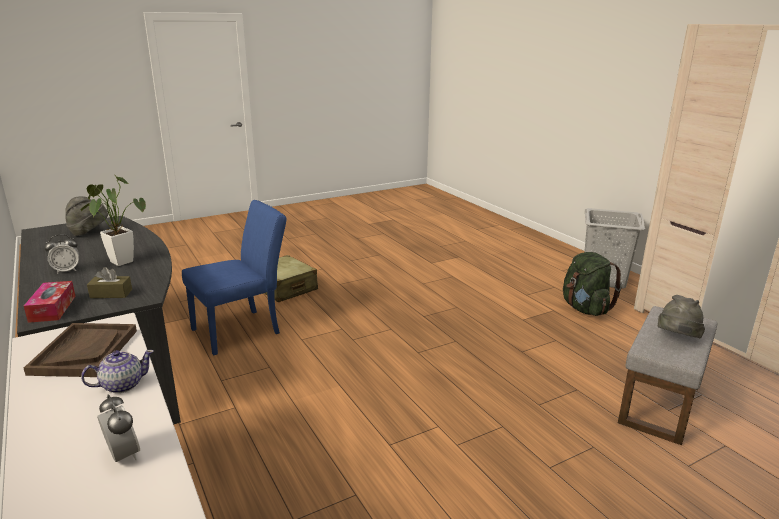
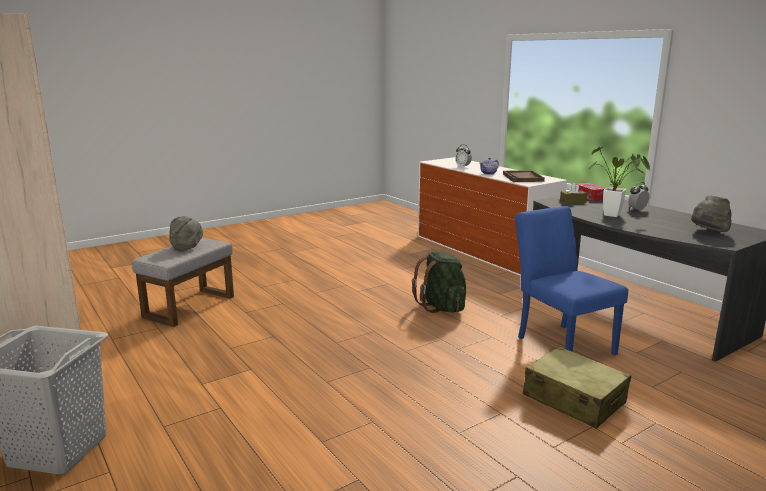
camera: 175 degrees right, 5 degrees down
(242, 329) = (560, 342): blue chair -> blue chair turned 105 degrees clockwise
(585, 309) = (156, 388): green backpack -> green backpack (442, 307)

